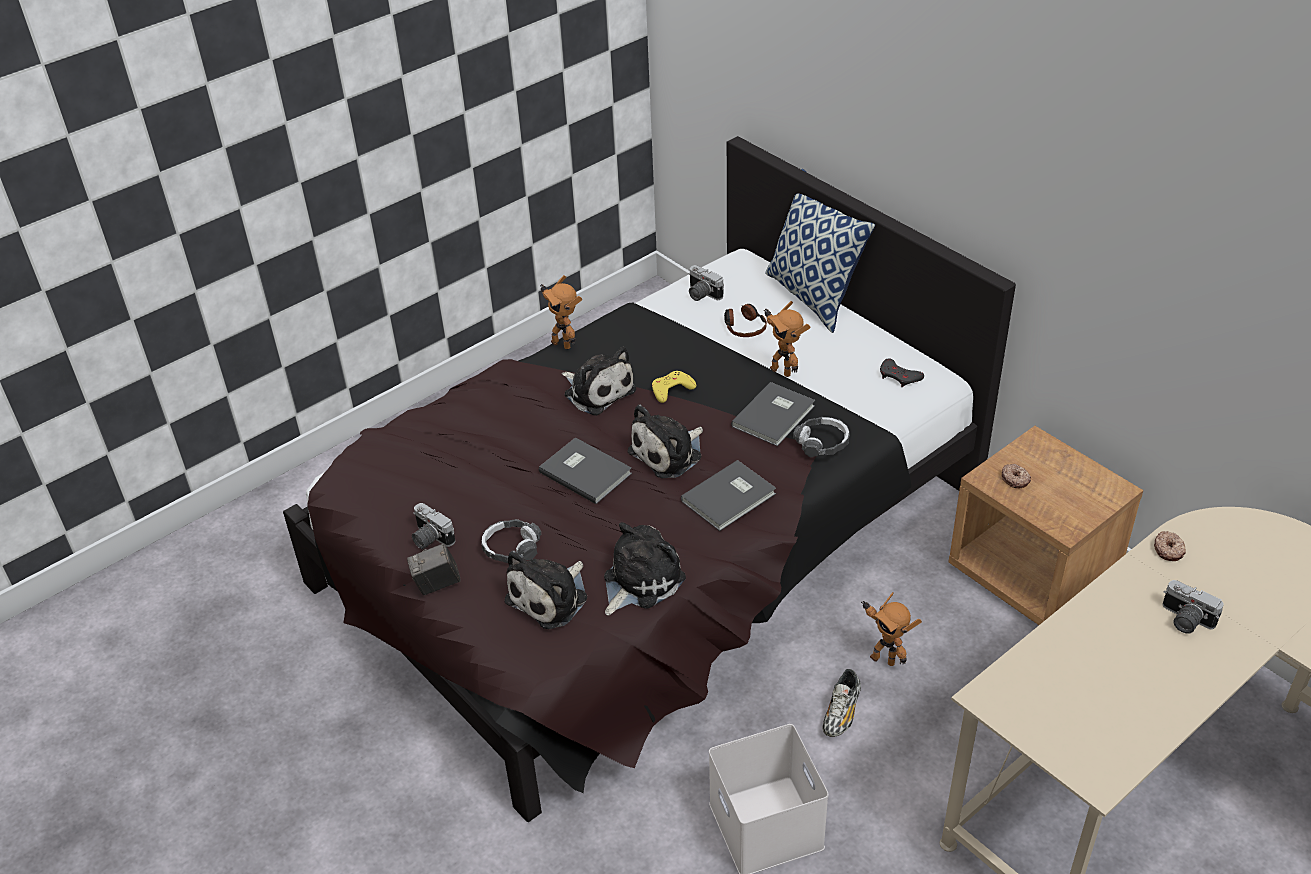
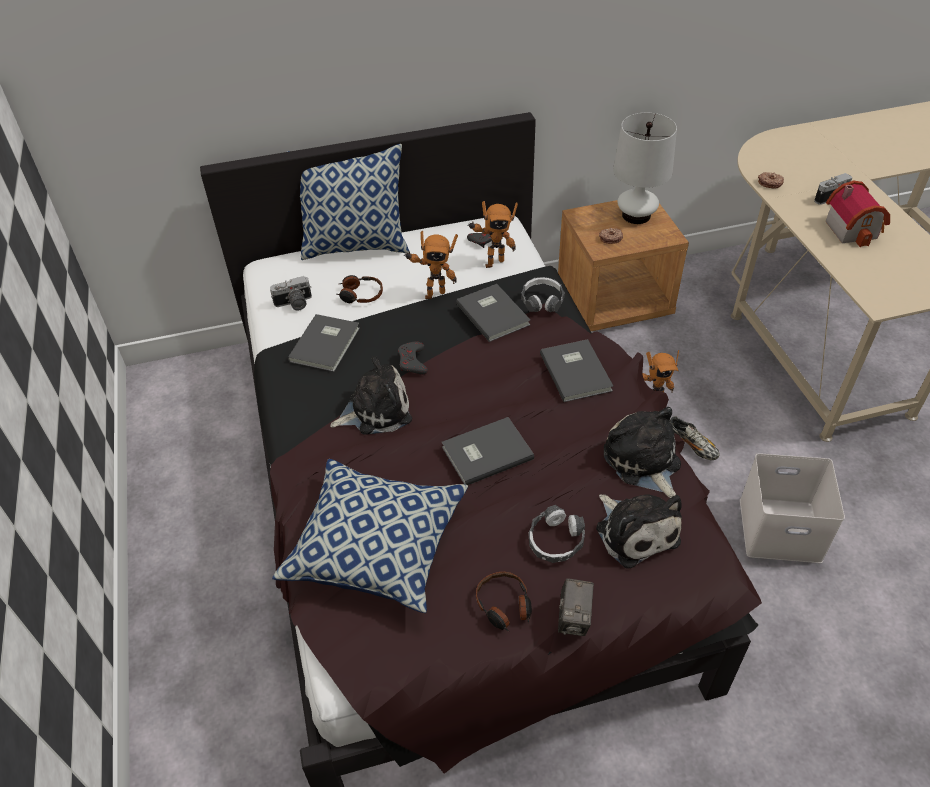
camera: 65 degrees left, 5 degrees up
(429, 538) = (504, 606): camera -> headphones
(451, 446) = (376, 546): none -> pillow
(563, 343) = (281, 415): toy robot -> toy robot (493, 262)
(663, 333) = (327, 344): none -> grey book
(669, 453) = (495, 390): plush toy -> none
(671, 389) = (412, 361): yellow game controller -> grey game controller
(1081, 488) = (636, 215): none -> white table lamp
(1135, 649) = (853, 228): none -> toy house

